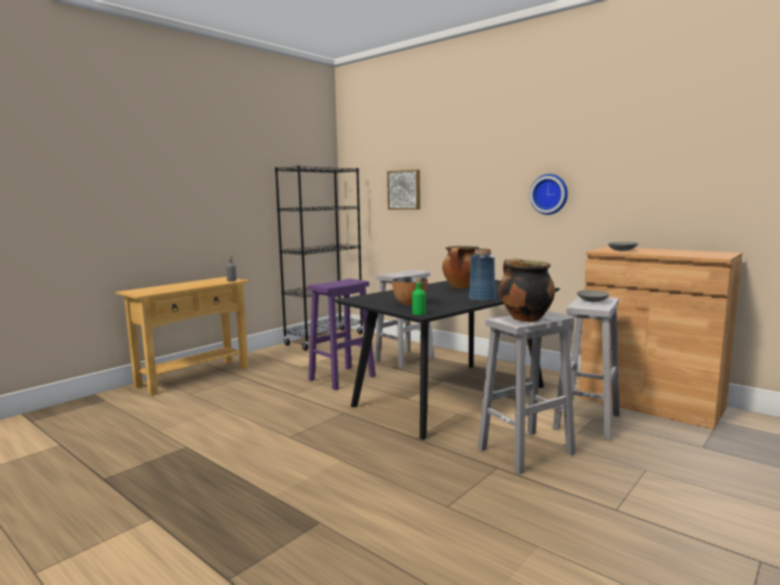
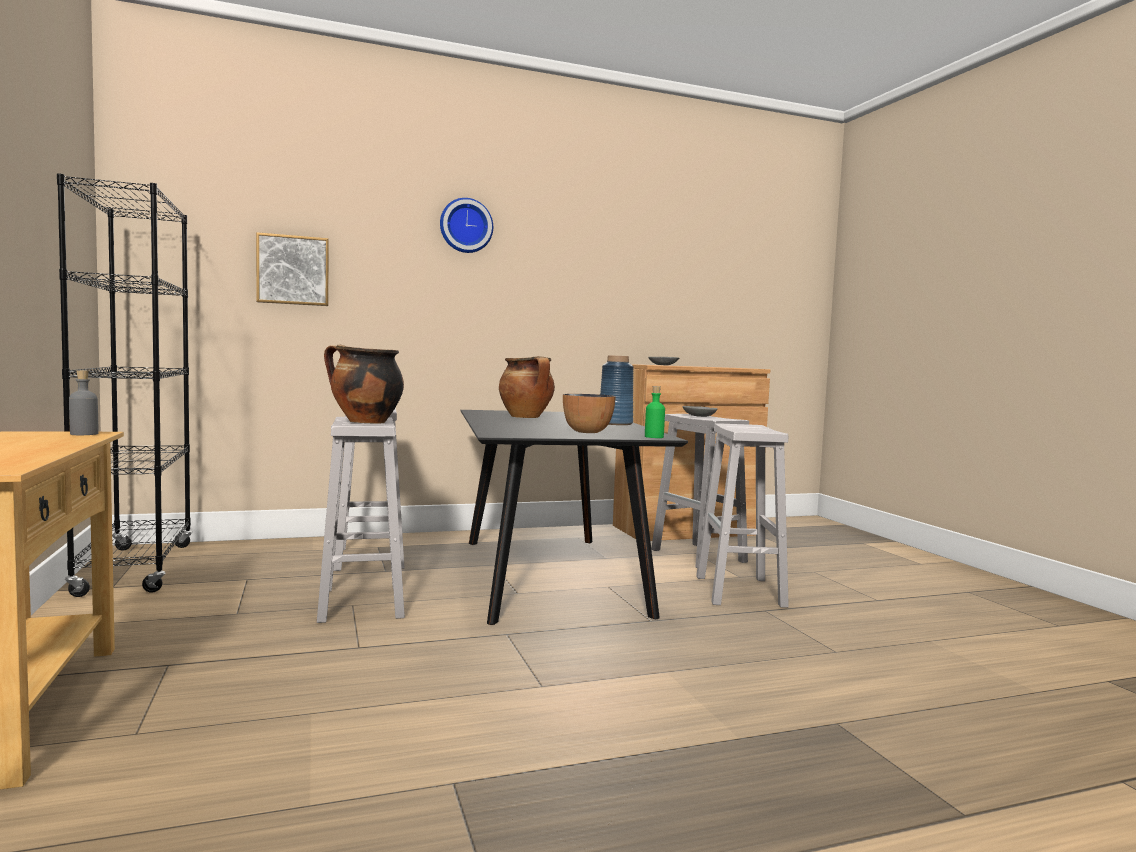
camera: 60 degrees left, 5 degrees down
(342, 378) = (361, 602): purple stool -> white stool
(524, 318) = (751, 429): cooking pot -> cooking pot (364, 422)
(549, 194) = (547, 298): wall clock -> wall clock (465, 226)

